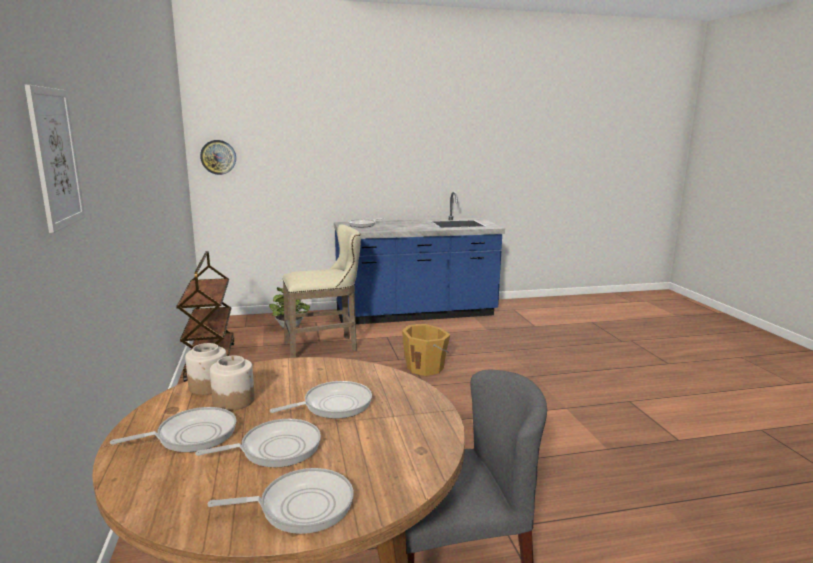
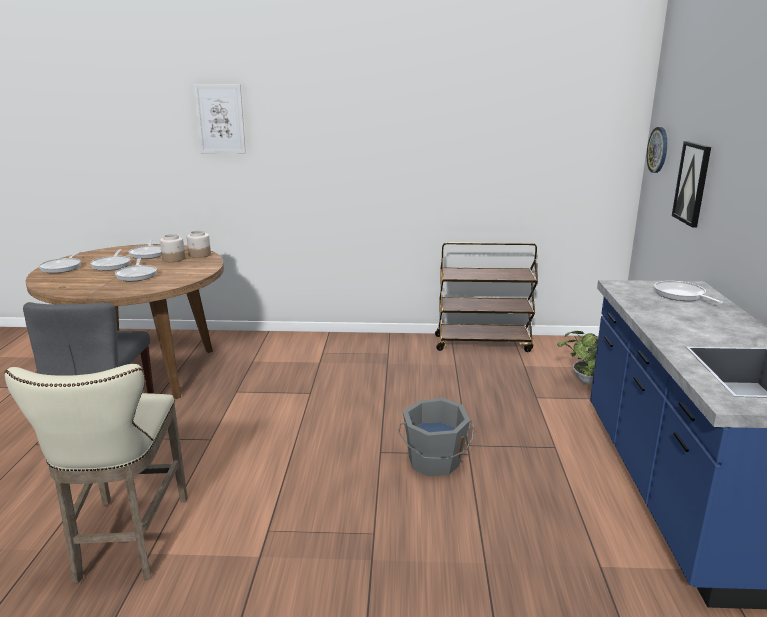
camera: 105 degrees right, 5 degrees up
(289, 170) = (692, 183): none -> picture
(325, 347) = (515, 400): beige stool -> beige stool (127, 543)
(426, 367) = (434, 462): orange bucket -> grey bucket

